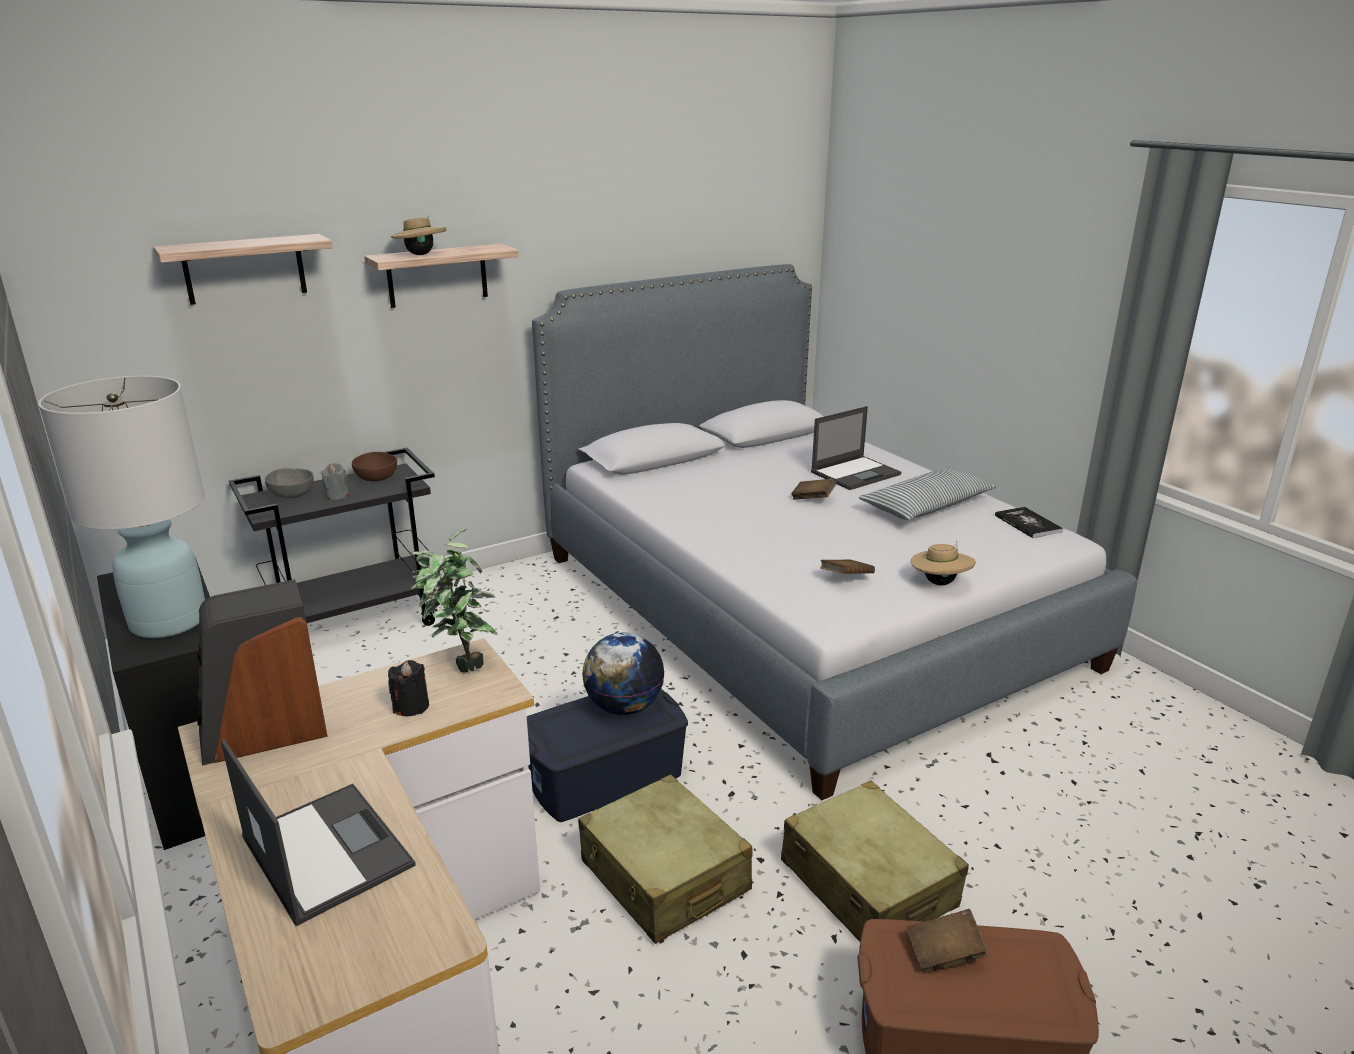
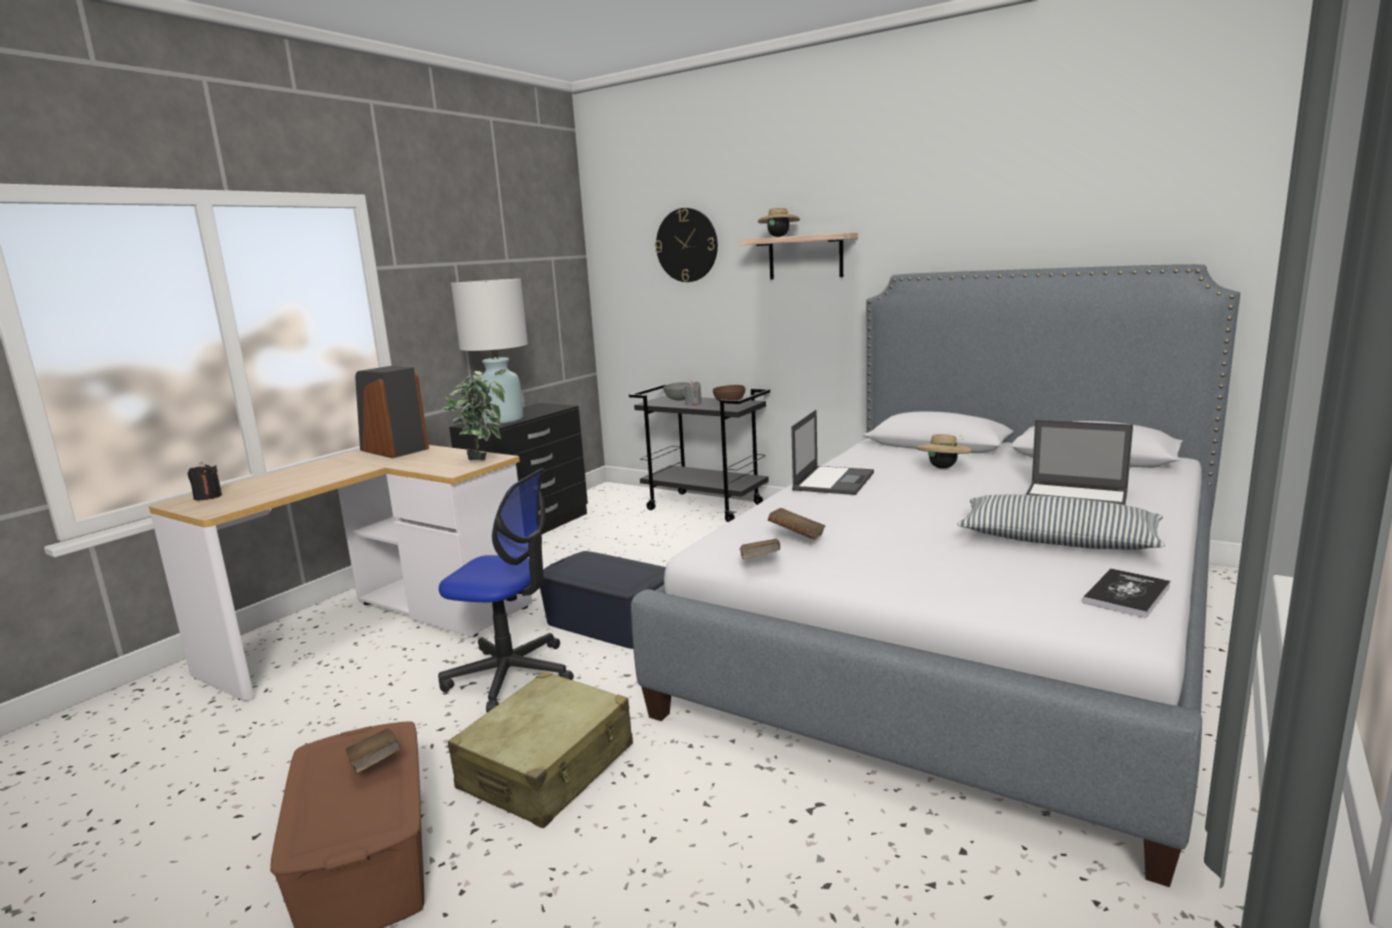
camera: 65 degrees right, 10 degrees down
(244, 269) = (687, 245): shelf -> wall clock
(325, 851) = (289, 480): laptop -> laptop (833, 481)
(411, 706) = (428, 462): black candle -> black candle (208, 497)
(623, 707) = (628, 573): globe -> none
(664, 877) = (511, 675): beige suitcase -> office chair
(813, 499) = (964, 497): brown book -> brown book (760, 562)
(940, 583) = (857, 575): beige hat -> beige hat (943, 468)

